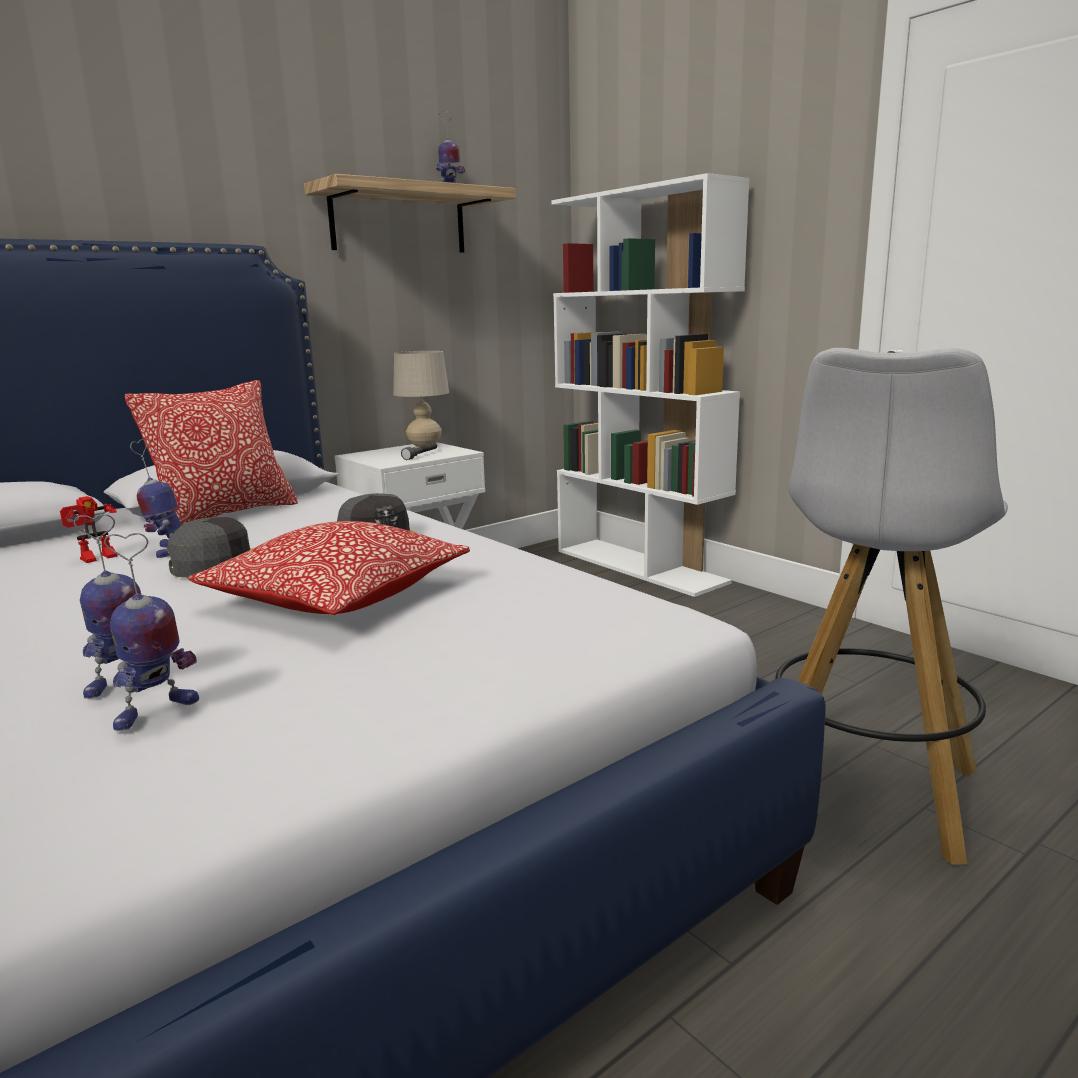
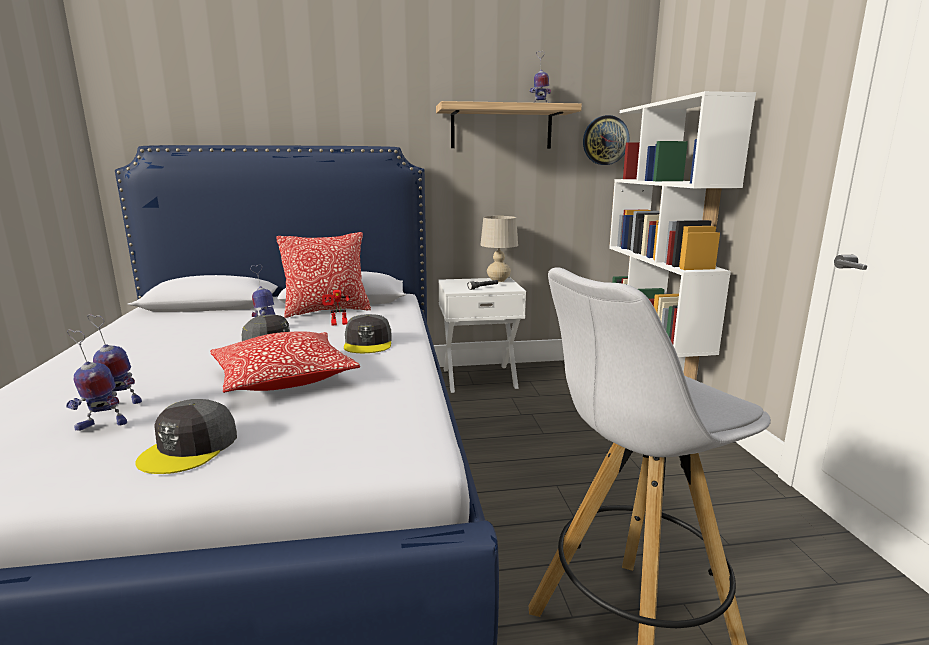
camera: 30 degrees right, 0 degrees up
(97, 559) = (234, 326): toy robot -> toy robot (338, 324)
(370, 696) = (190, 448): none -> grey cap
(527, 242) = (605, 140): none -> wall clock

